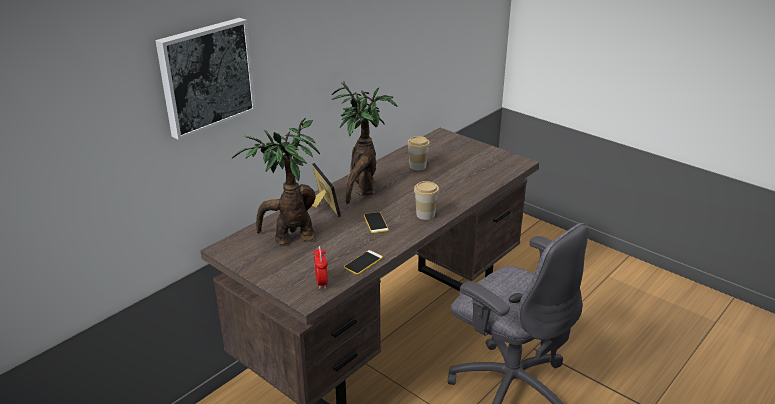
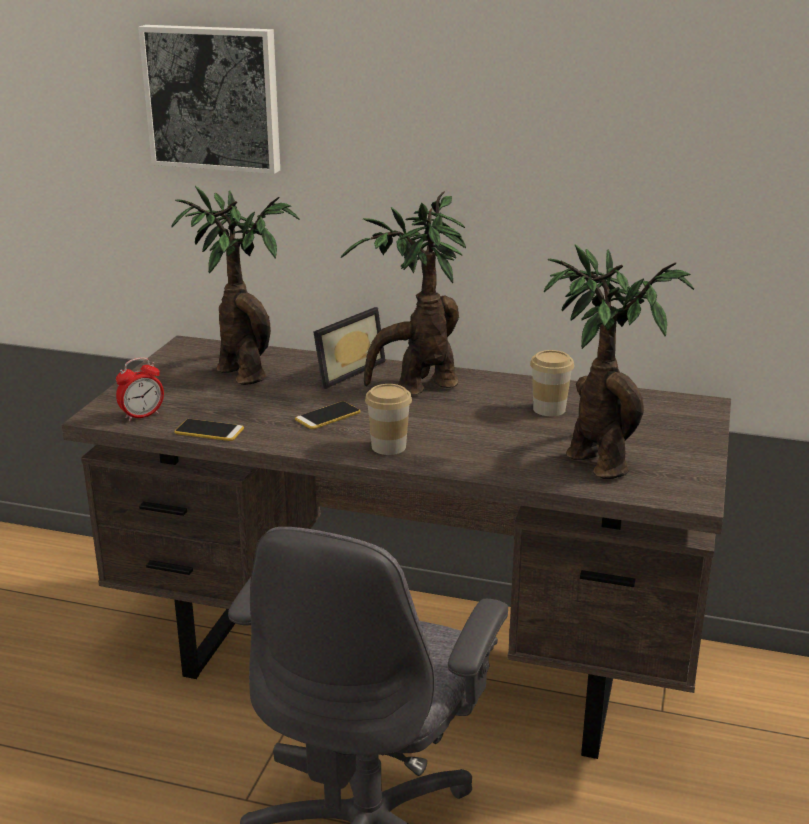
camera: 65 degrees right, 5 degrees down
(476, 171) = (595, 460): none -> potted plant

